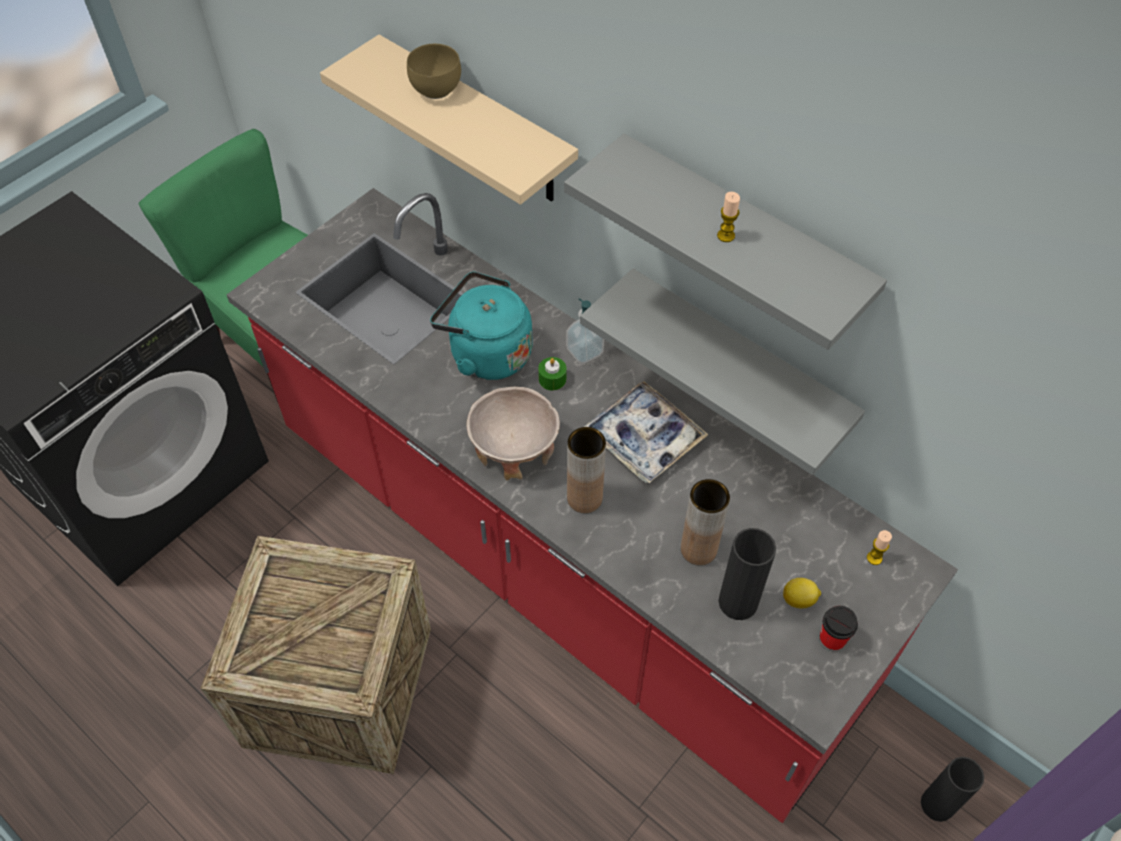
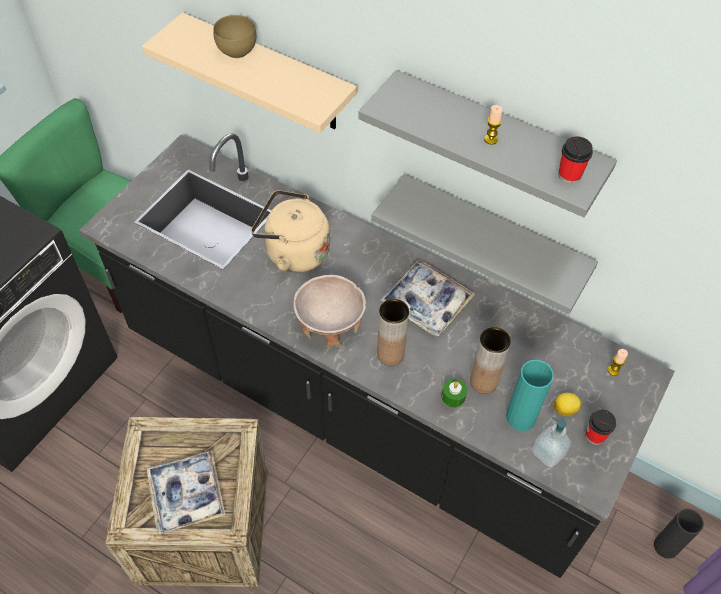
camera: 10 degrees left, 0 degrees up
(310, 642) = (187, 495): none -> tray
(486, 353) = (293, 252): turquoise kettle -> beige kettle
(552, 379) = (348, 266): green candle -> green candle (453, 396)
(560, 561) = (358, 405): red counter -> black counter
(584, 351) = (368, 242): soap dispenser -> soap dispenser (548, 453)
(738, 602) = (520, 417): black vase -> turquoise vase
(818, 293) = (569, 175): none -> cup

